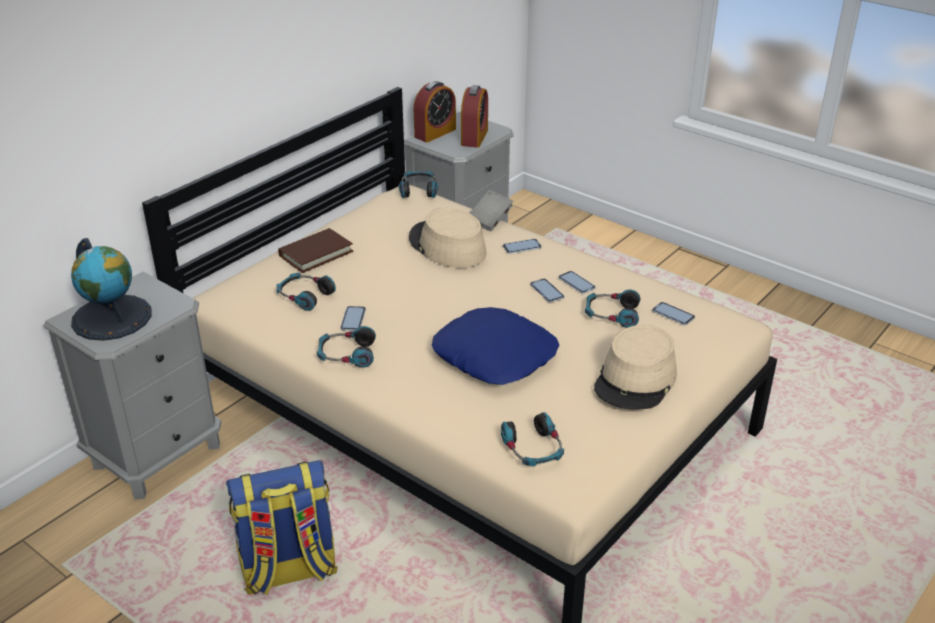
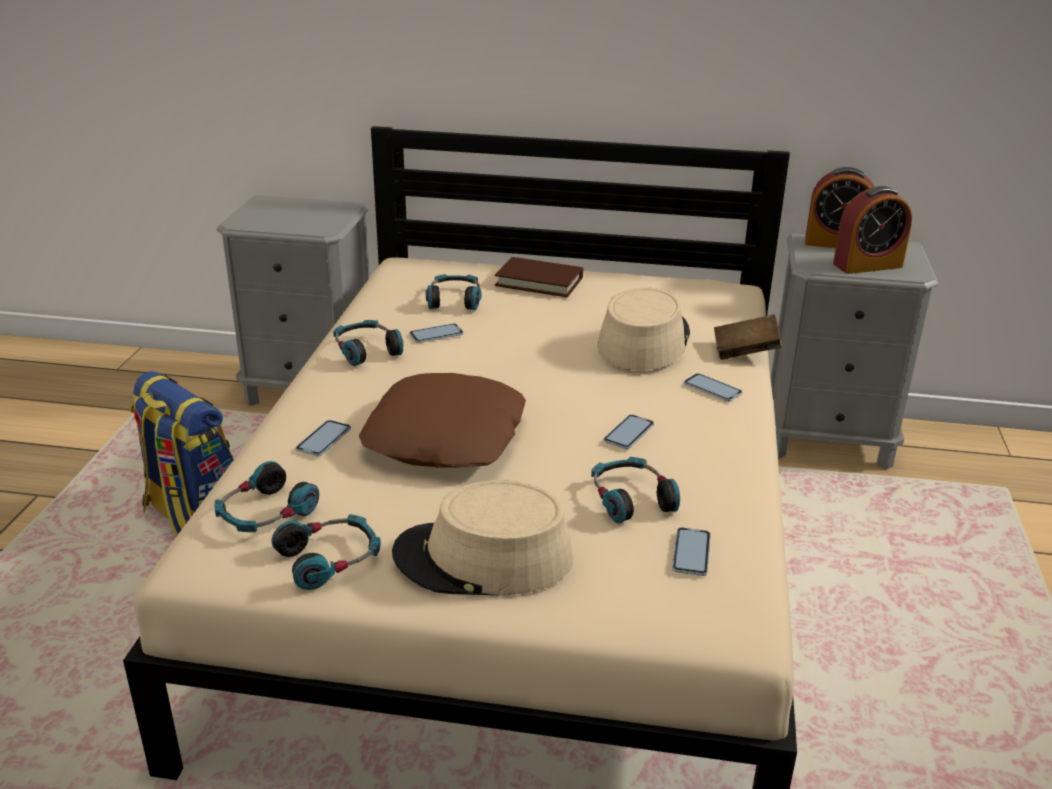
camera: 60 degrees right, 5 degrees down
(112, 317) = (279, 213): globe -> none
(418, 190) = (747, 293): headphones -> headphones (330, 559)
(489, 220) = (745, 352): grey book -> brown book
(495, 356) = (447, 436): blue pillow -> brown pillow
(576, 283) = (677, 451): phone -> phone (324, 439)

